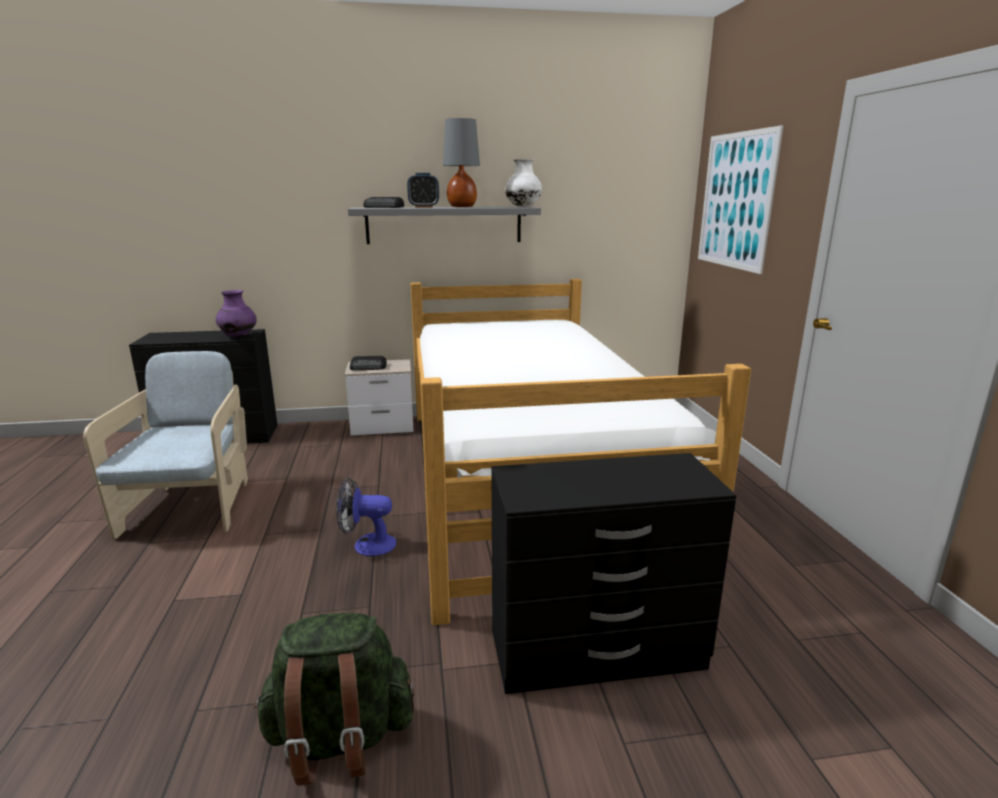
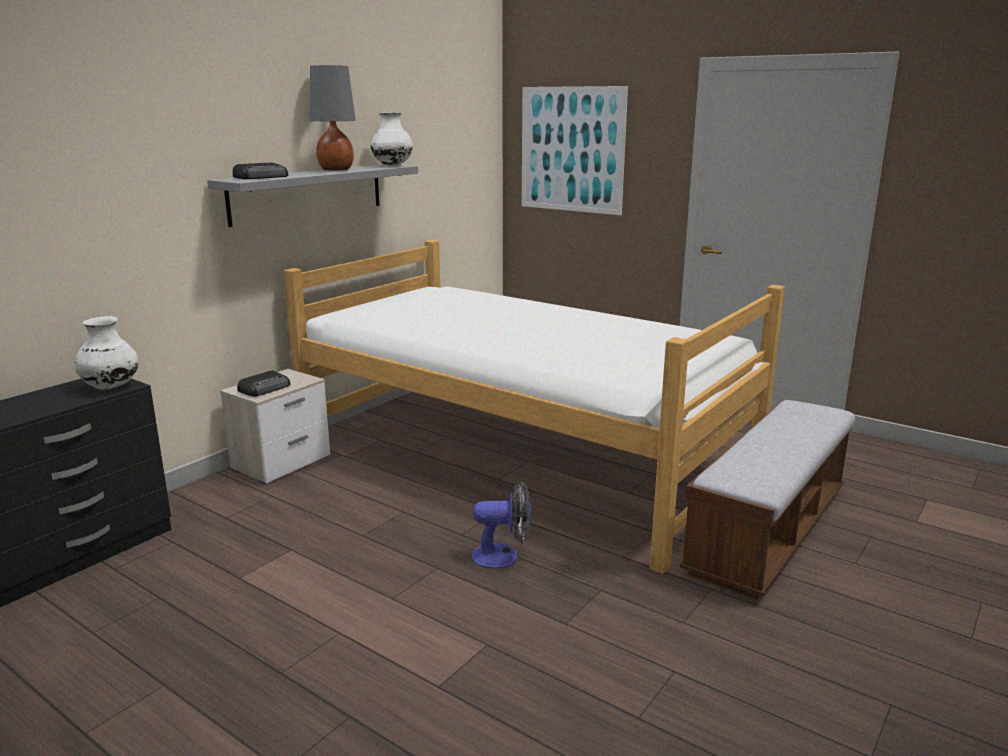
camera: 45 degrees left, 0 degrees up
(191, 507) = (245, 624): beige armchair -> none
(238, 337) = (111, 387): purple vase -> white vase
(339, 739) = (748, 659): green backpack -> none
(367, 545) = (503, 556): fan -> fan turned 135 degrees counterclockwise
(424, 207) = (296, 173): alarm clock -> none
(598, 652) = (768, 531): black dresser -> bench

